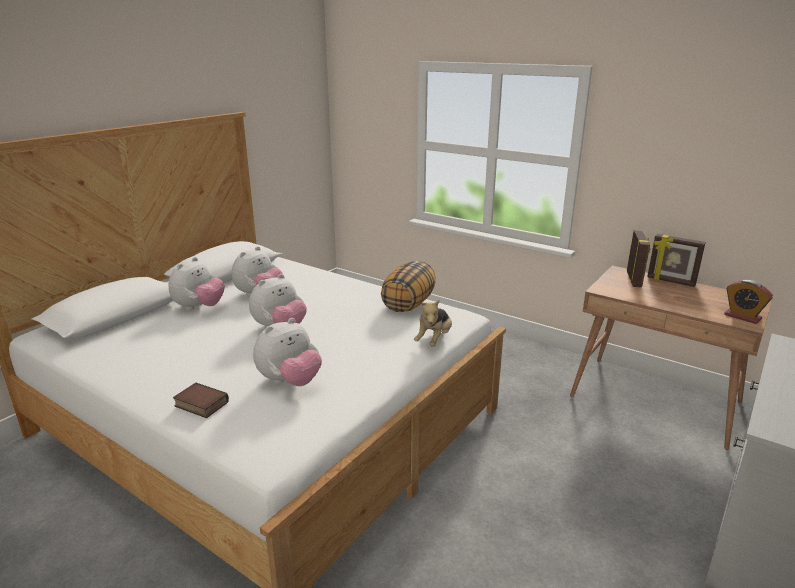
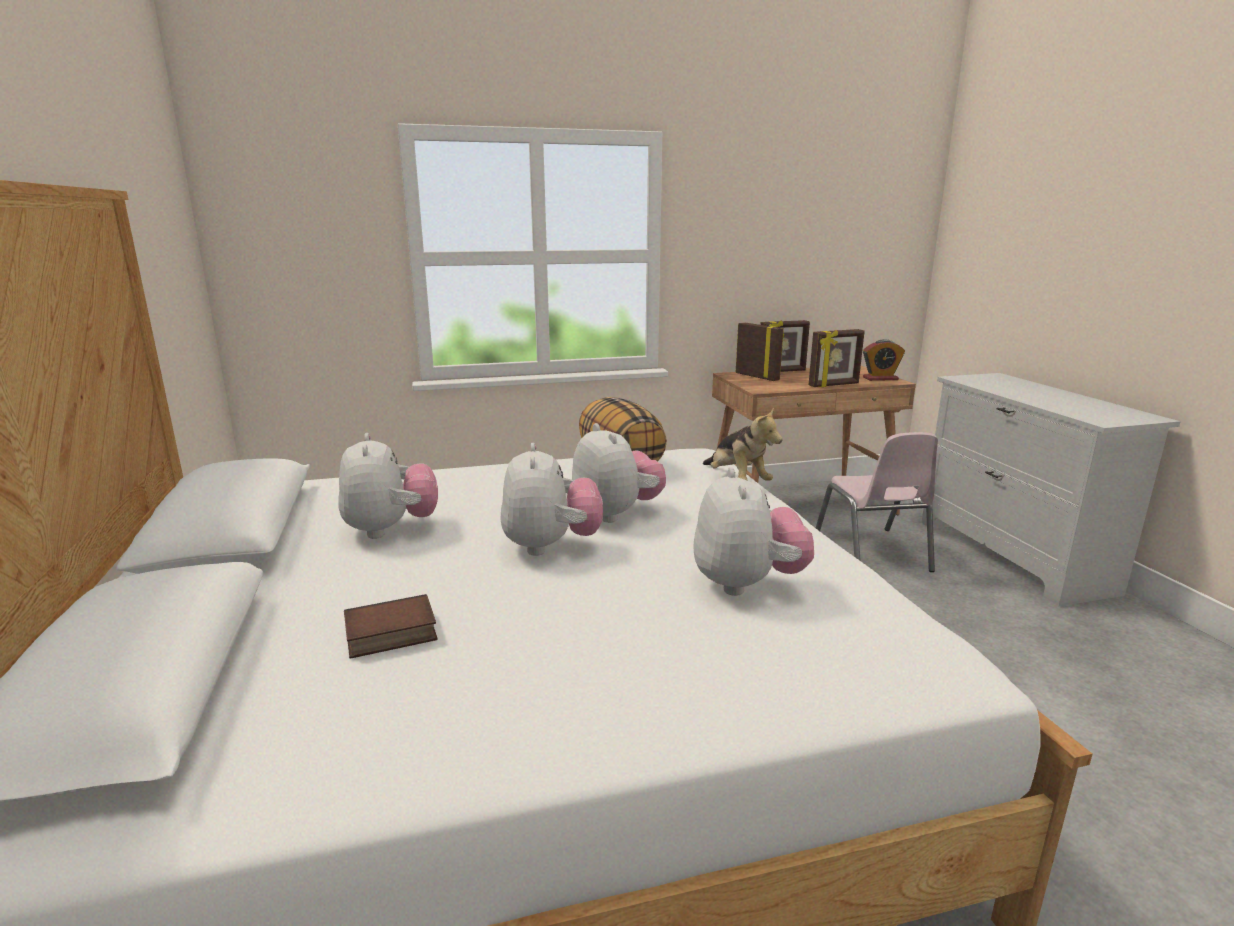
camera: 50 degrees left, 5 degrees down
(199, 307) = (323, 588): plush toy -> plush toy (616, 514)
(200, 404) = (724, 682): book -> book (390, 635)
(633, 457) = (872, 552): none -> pink chair
(675, 307) = (834, 385): none -> picture frame

